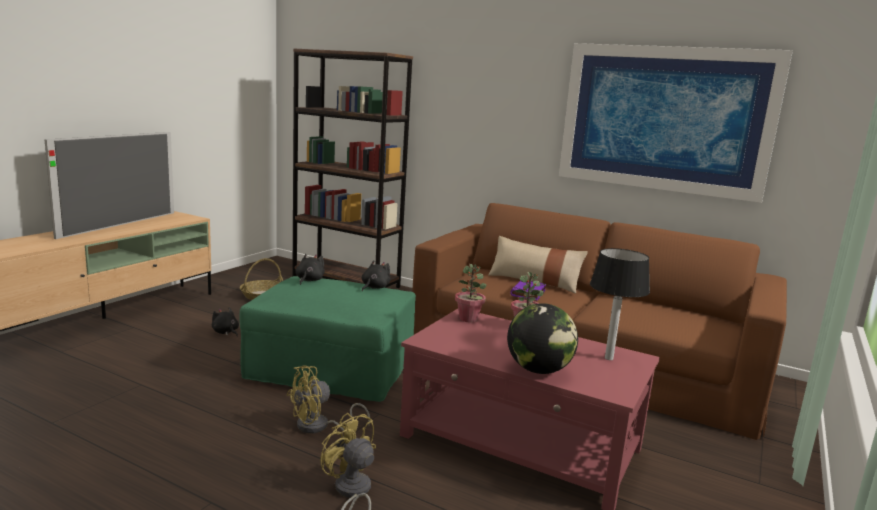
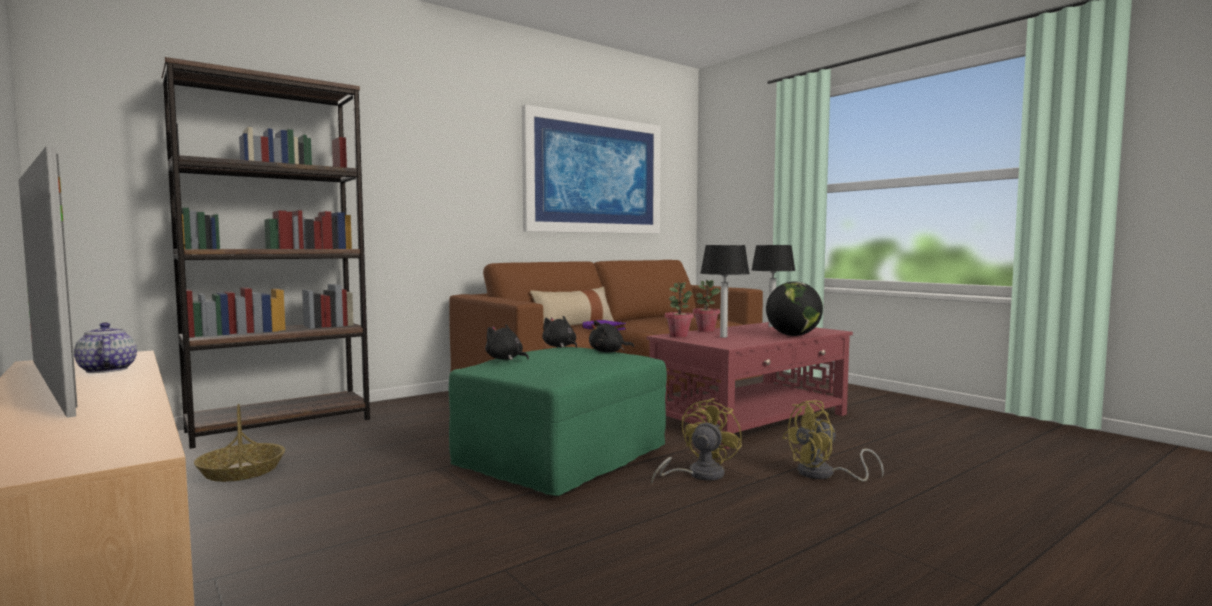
camera: 65 degrees left, 10 degrees down
(152, 223) = (106, 370): none -> teapot
(226, 332) = (364, 503): black plush toy -> black plush toy (608, 352)
(319, 427) = (698, 475): yellow fan -> yellow fan turned 135 degrees counterclockwise
(485, 337) = (724, 337): none -> table lamp

